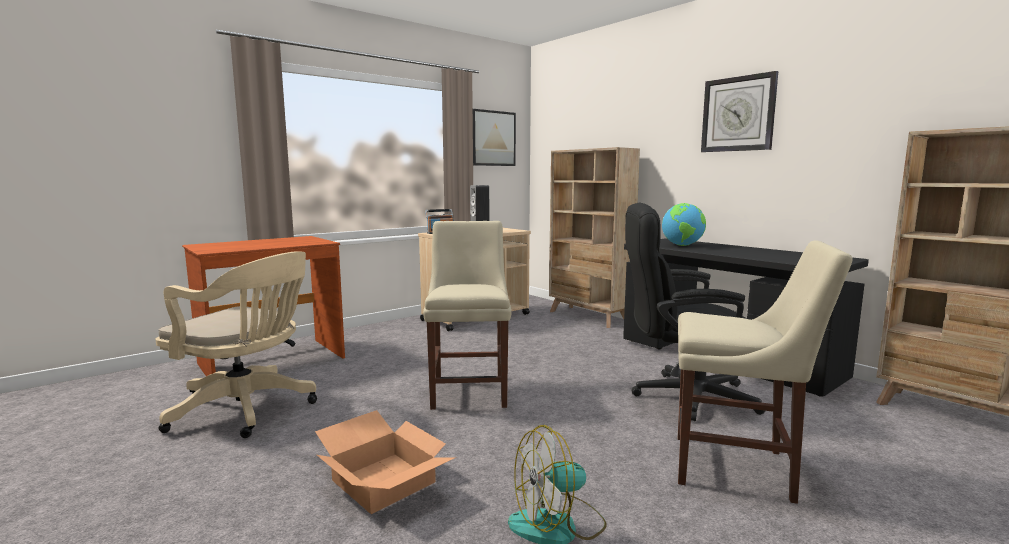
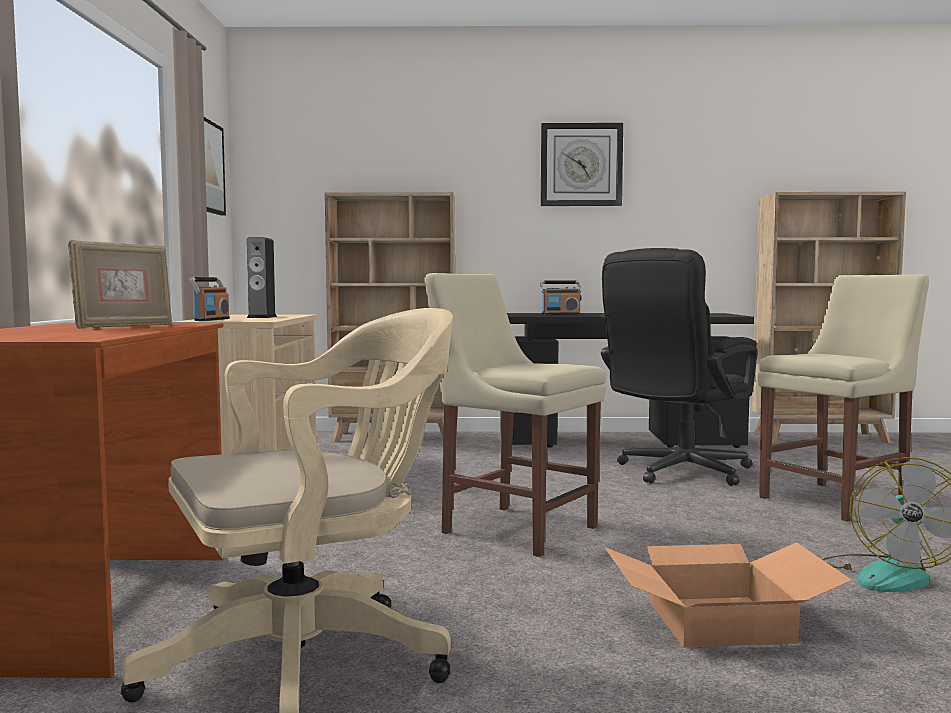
camera: 50 degrees left, 5 degrees down
(286, 242) = (124, 326): none -> picture frame
(682, 245) = (561, 314): globe -> radio

